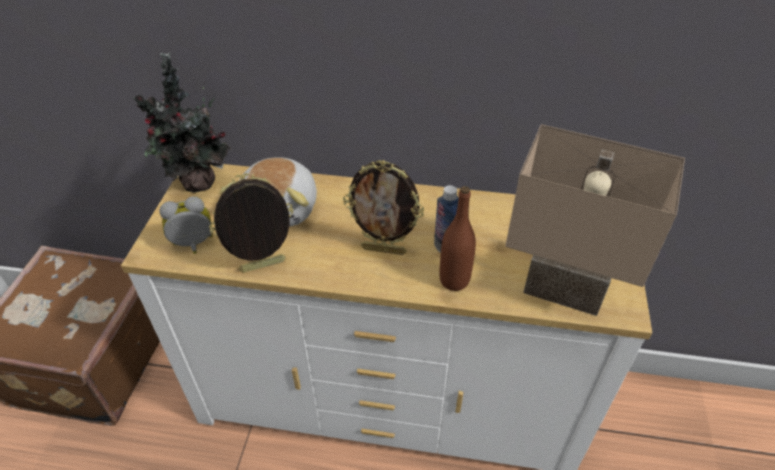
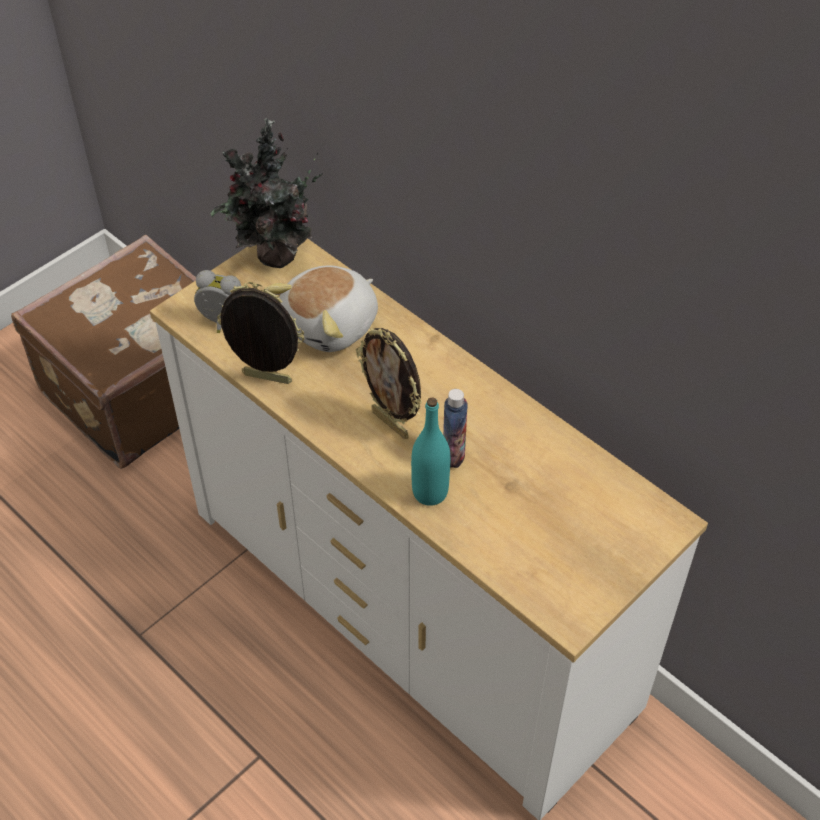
camera: 35 degrees right, 5 degrees up
(454, 280) = (430, 492): brown bottle -> turquoise bottle
(566, 285) = (536, 561): beige table lamp -> none

